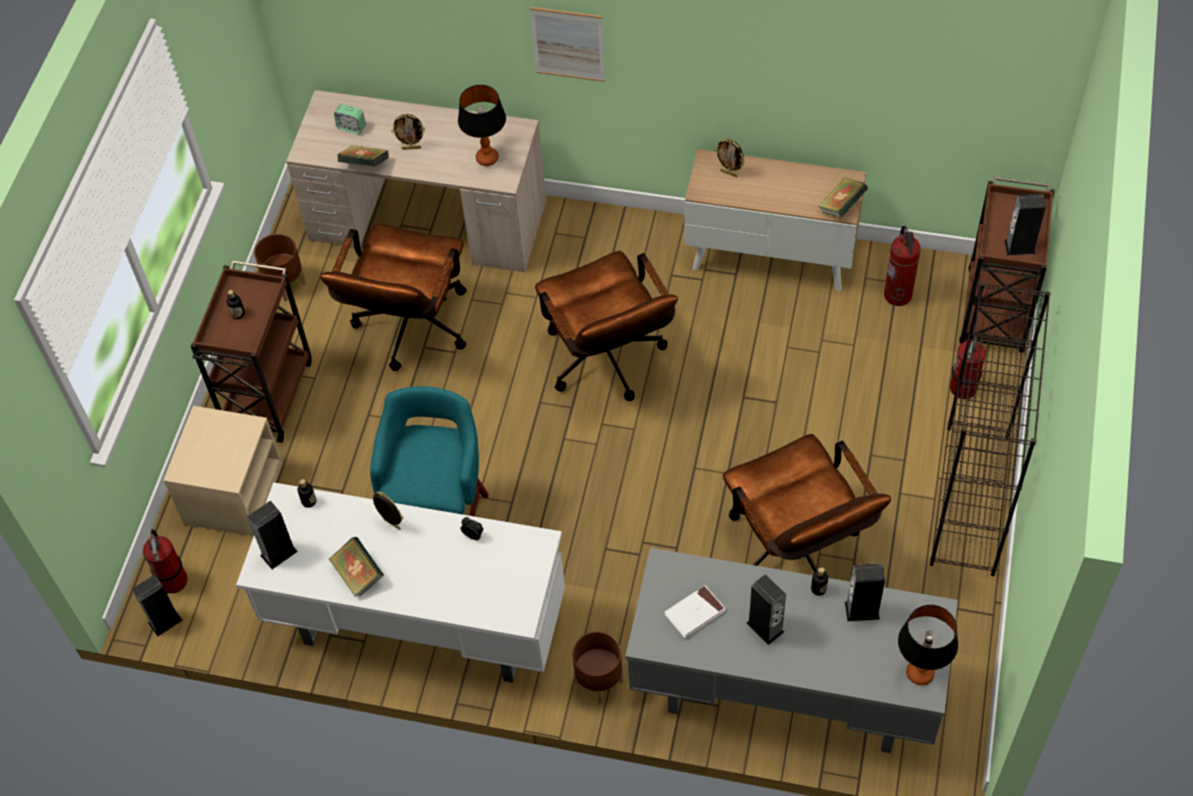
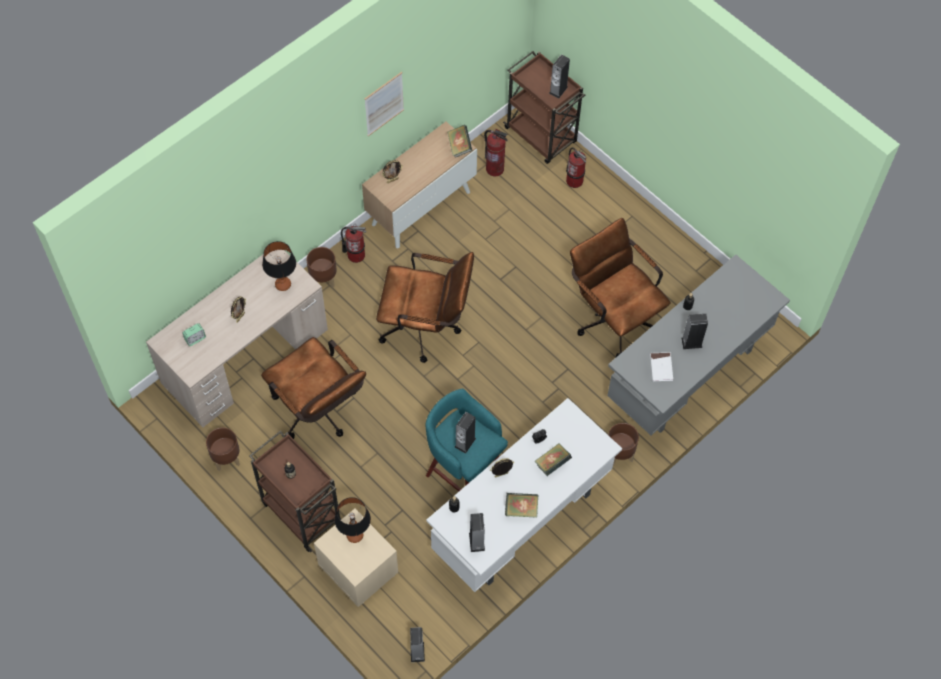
camera: 60 degrees left, 5 degrees up
(174, 580) = (392, 632): fire extinguisher -> fire extinguisher (356, 255)
(365, 165) = (231, 348): book -> book (552, 463)
(568, 44) = (286, 185): picture -> picture (384, 104)
(588, 227) = (324, 279): none -> brown planter
(797, 553) = (613, 317): brown office chair -> brown office chair turned 135 degrees counterclockwise
(862, 610) = (712, 296): speaker -> speaker (465, 442)
(919, 673) = (763, 295): table lamp -> table lamp (355, 535)
(970, 501) = (641, 223): black bookcase -> none

